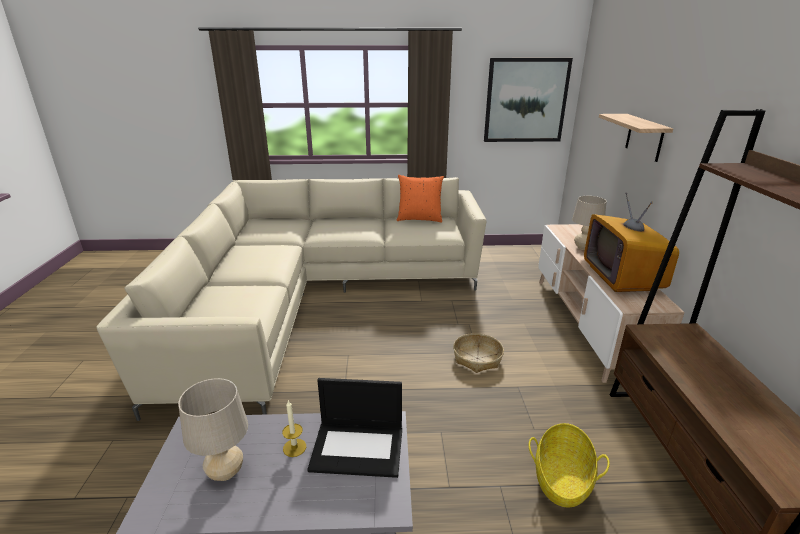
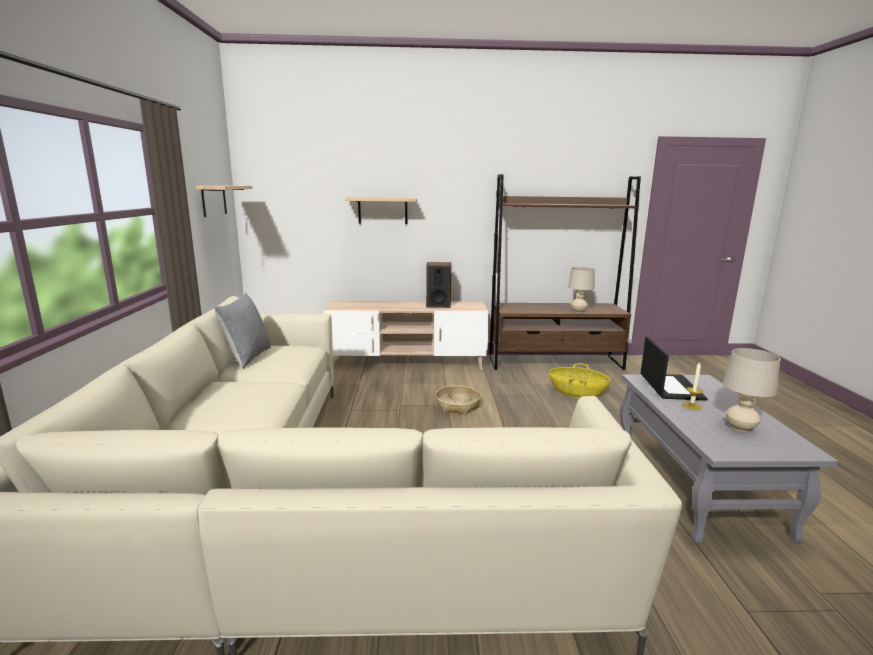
camera: 90 degrees left, 10 degrees down
(419, 219) = (247, 357): orange pillow -> grey pillow
(526, 100) = (214, 200): picture -> shelf
(583, 247) = (382, 307): beige table lamp -> beige table lamp (578, 311)
(622, 277) = (438, 305): television -> speaker

